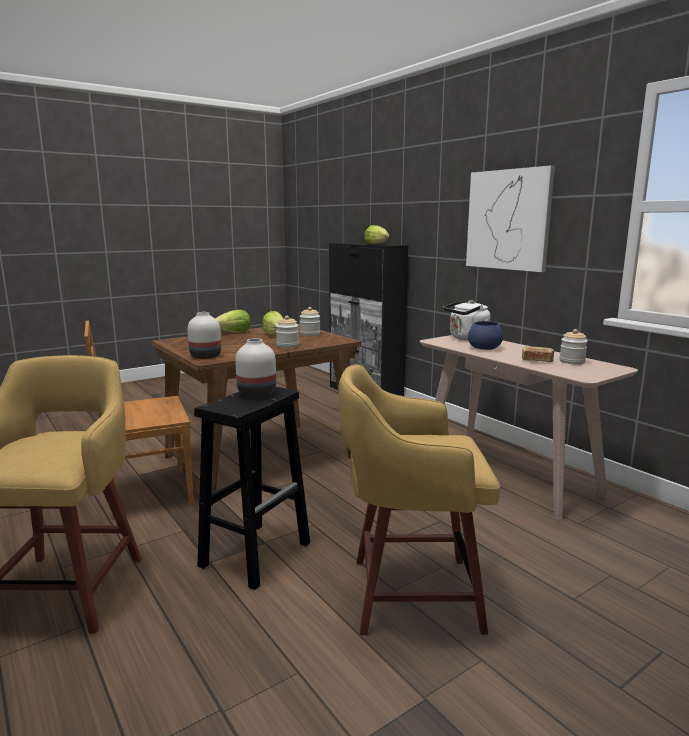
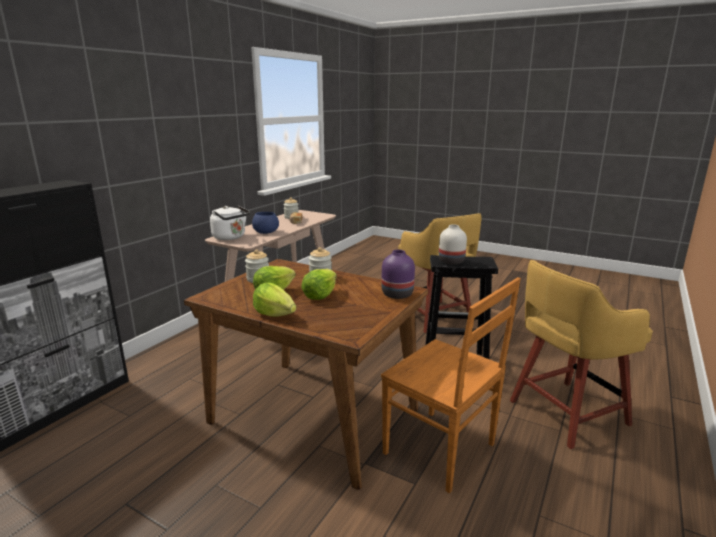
camera: 115 degrees left, 5 degrees up
(205, 356) = (398, 294): white vase -> purple vase
(376, 244) = (45, 187): lettuce -> lettuce (320, 296)
(508, 220) = (186, 135): picture -> none

